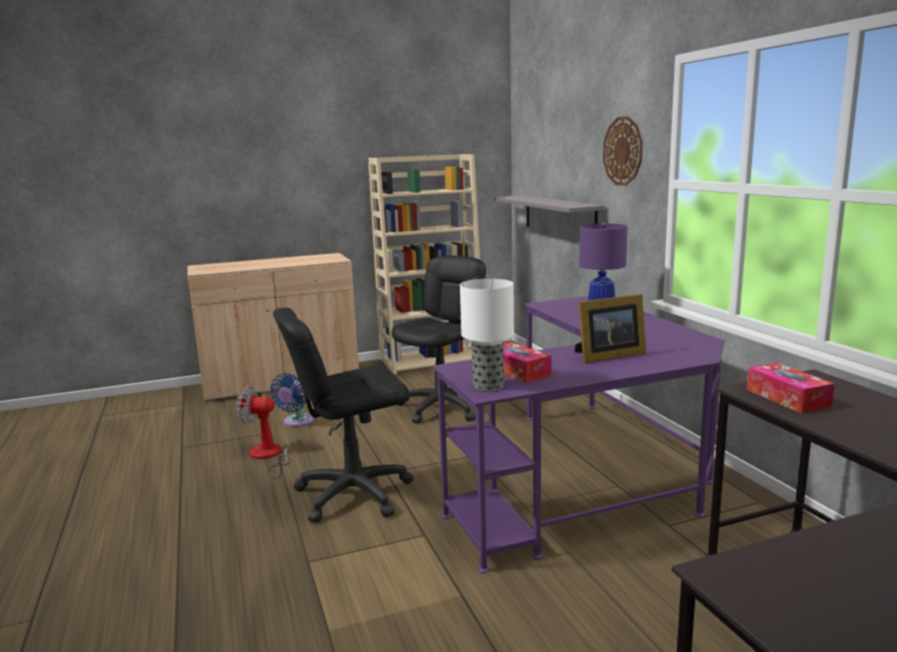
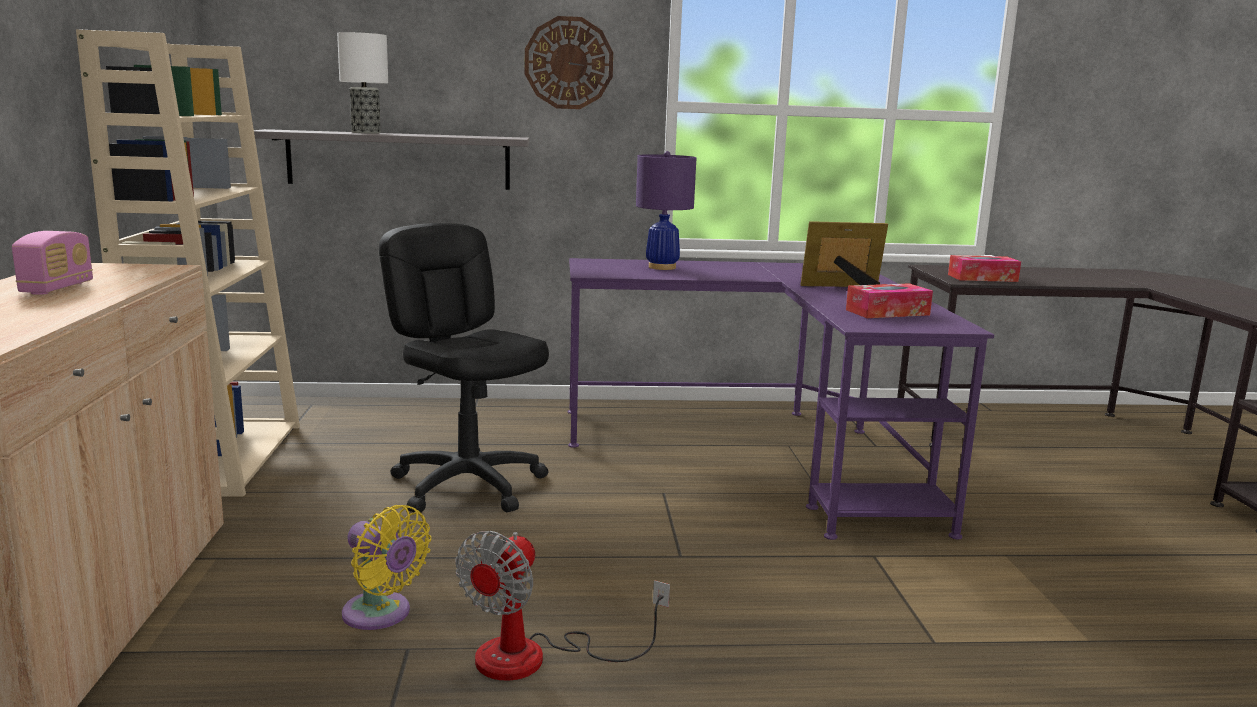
camera: 75 degrees left, 0 degrees up
(288, 261) = (57, 288): none -> radio
(296, 422) = (381, 614): blue fan -> yellow fan
(353, 494) = (740, 588): black office chair -> none
(488, 385) = (935, 324): table lamp -> table lamp (365, 132)
(607, 356) = (844, 288): picture frame -> picture frame turned 90 degrees counterclockwise

